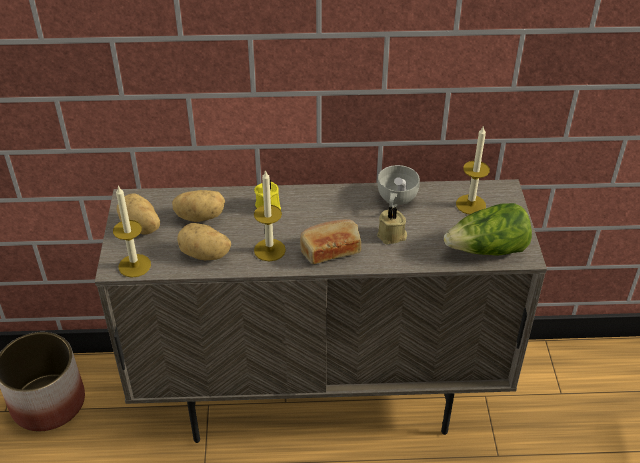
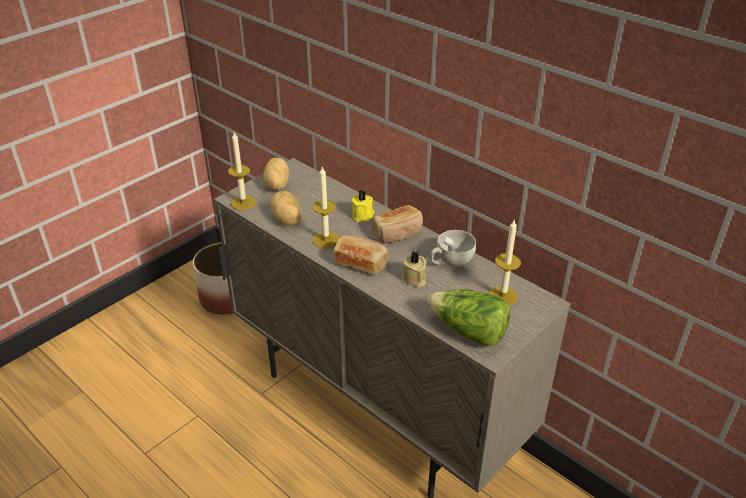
camera: 45 degrees right, 5 degrees down
(200, 216) = (316, 198): potato -> none
(321, 204) = (397, 233): none -> bread

